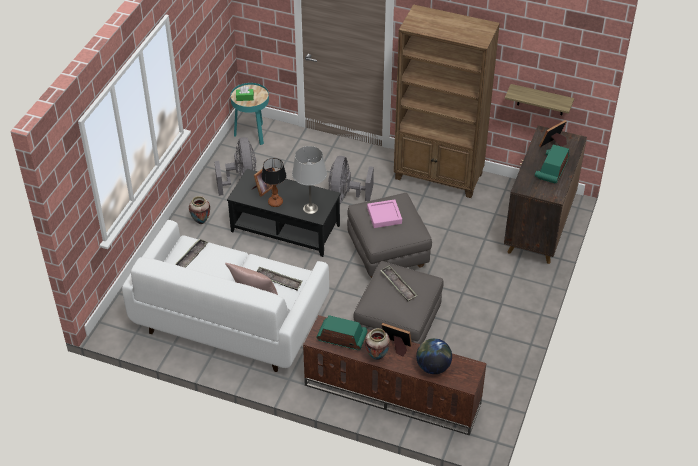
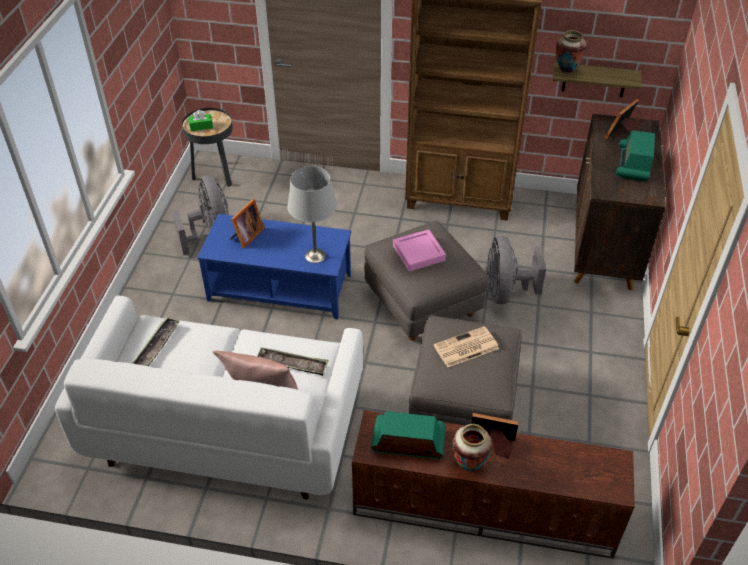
camera: 10 degrees left, 0 degrees up
(201, 221) = (164, 293): vase -> vase (566, 71)
(252, 134) = (215, 175): turquoise side table -> black side table
(275, 202) = (265, 254): table lamp -> none
(285, 229) = (279, 288): black coffee table -> blue coffee table
(345, 197) = (350, 237): grey fan -> grey fan (506, 292)
(398, 285) = (465, 348): tray -> newspaper
(433, 367) = (557, 469): globe -> none

